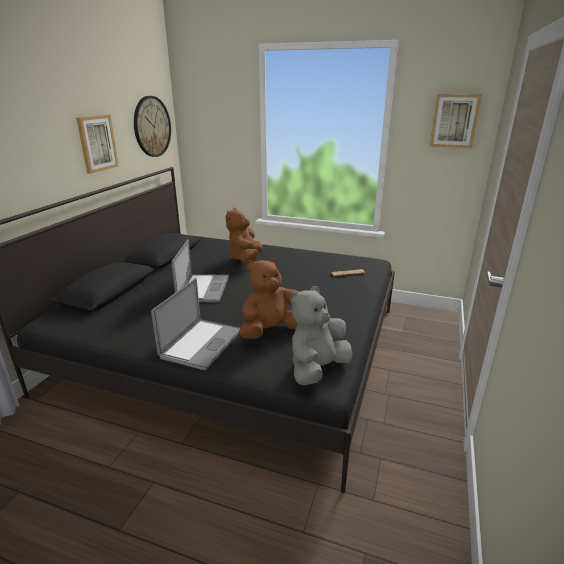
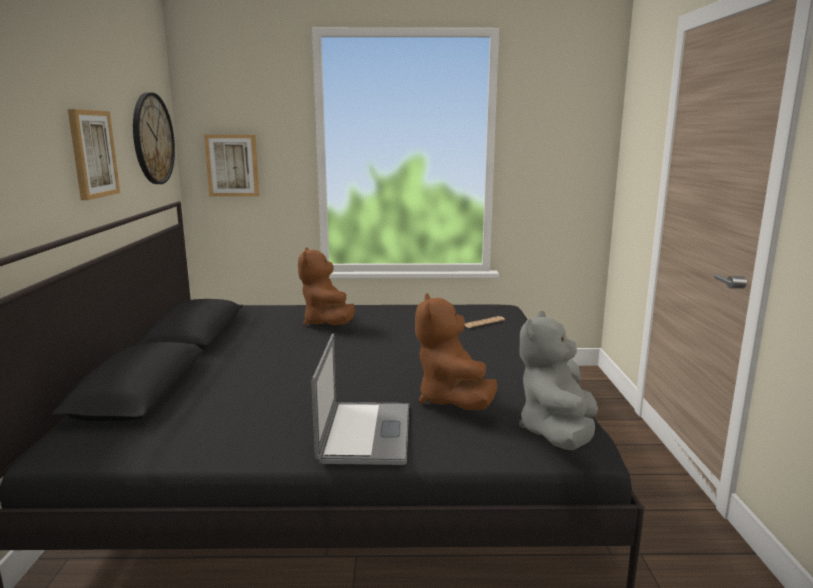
camera: 20 degrees left, 10 degrees down
(203, 288) = (300, 365): laptop -> none
(271, 331) = (452, 400): brown plush toy -> brown plush toy turned 45 degrees counterclockwise
(454, 121) = (572, 124): picture -> picture (232, 165)

